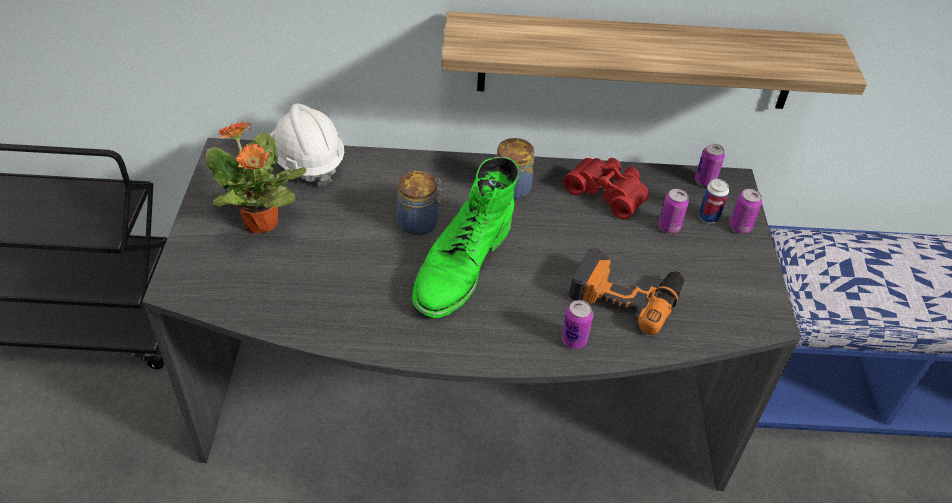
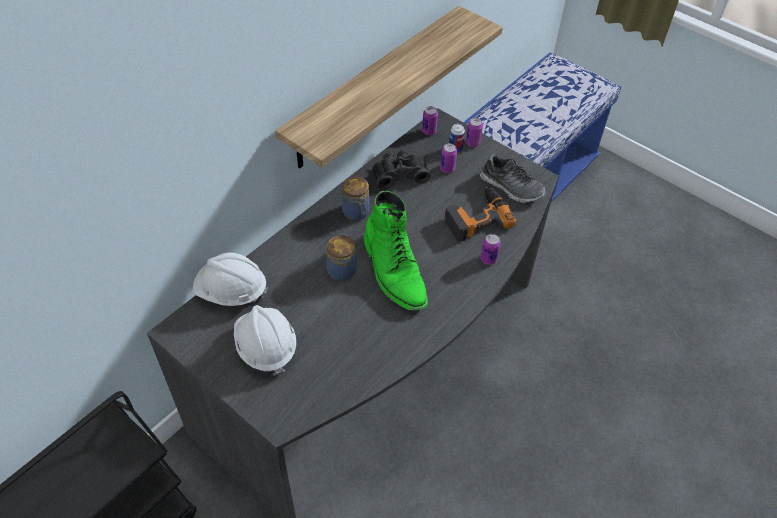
camera: 50 degrees left, 5 degrees up
(261, 223) = (266, 347): potted plant -> white hard hat
(608, 192) = (399, 174): red binoculars -> black binoculars
(717, 300) = (511, 187): none -> shoe

